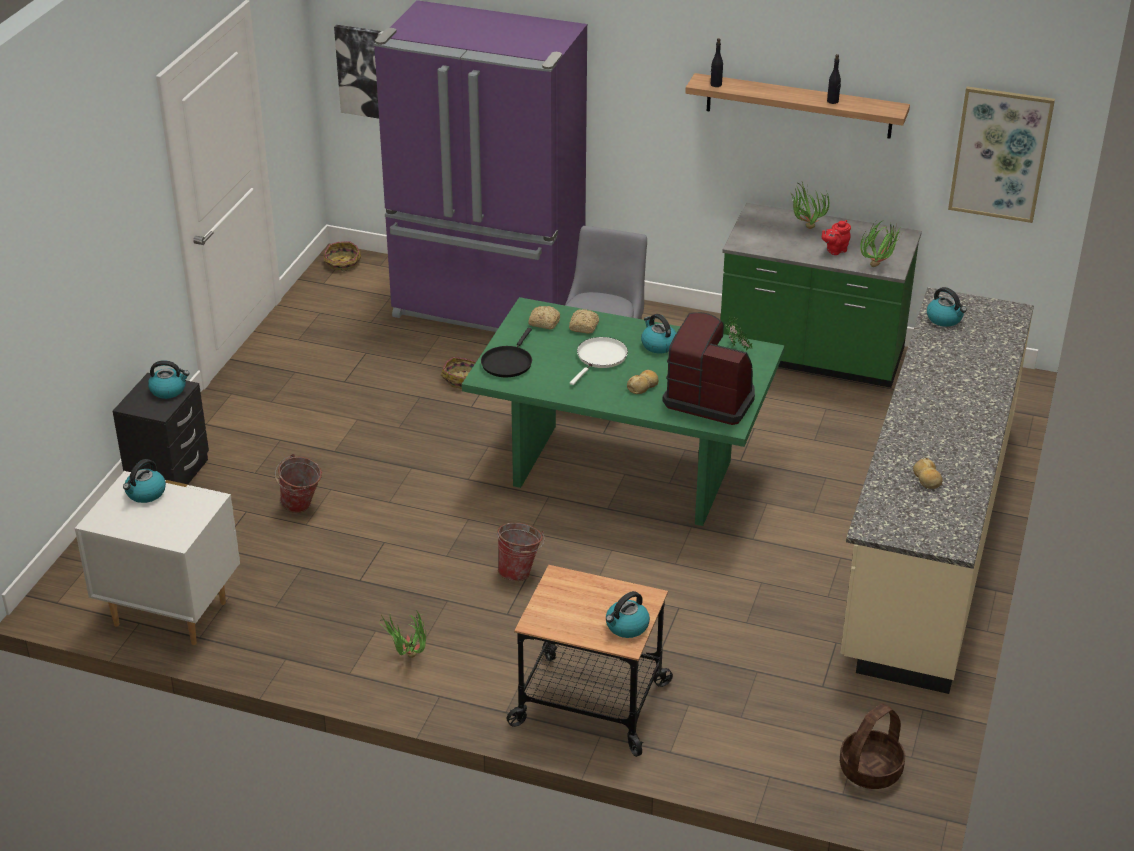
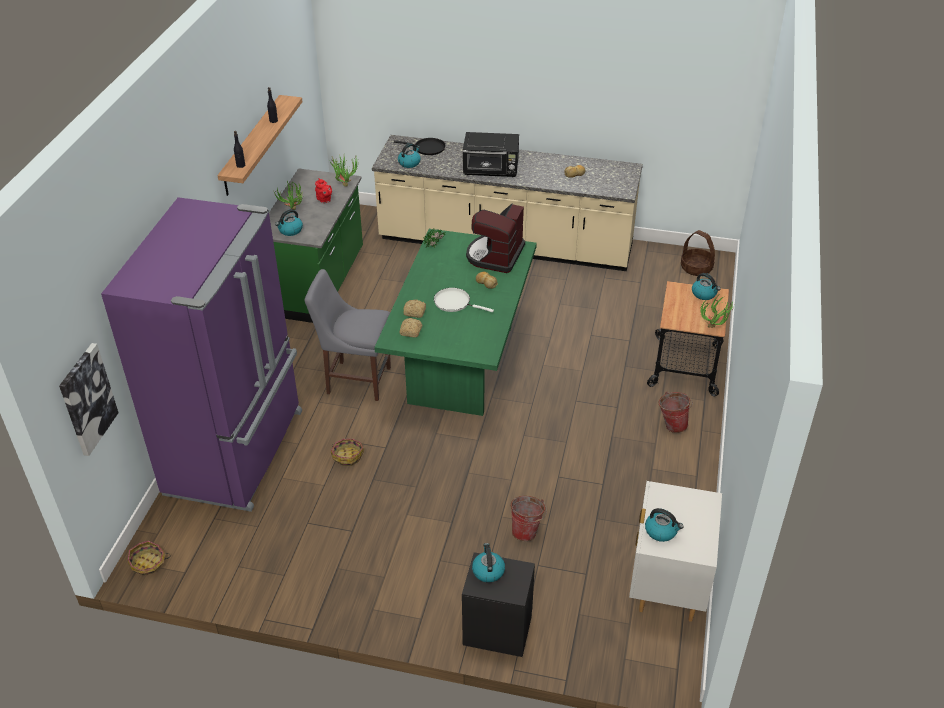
camera: 95 degrees left, 5 degrees up
(408, 659) = (674, 449): potted plant -> potted plant (714, 328)
(507, 362) = (466, 345): black frying pan -> black frying pan (427, 148)
(520, 571) = (574, 404): bucket -> bucket (672, 424)
(658, 345) = (435, 278): kettle -> kettle (290, 230)
(930, 393) = (491, 170): none -> black microwave
(1000, 154) = (304, 89): picture -> none

